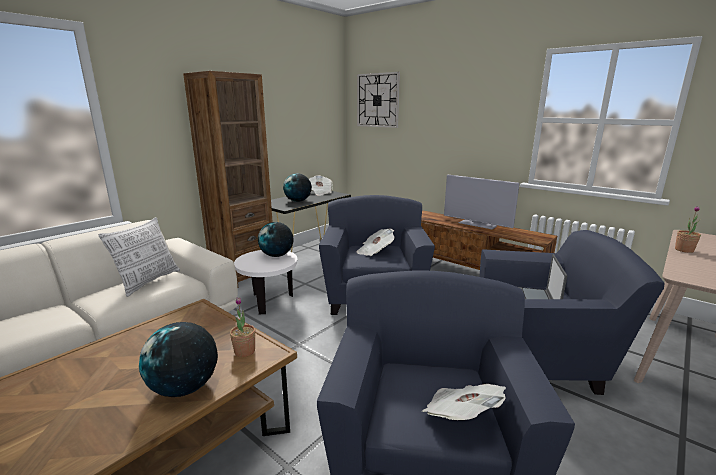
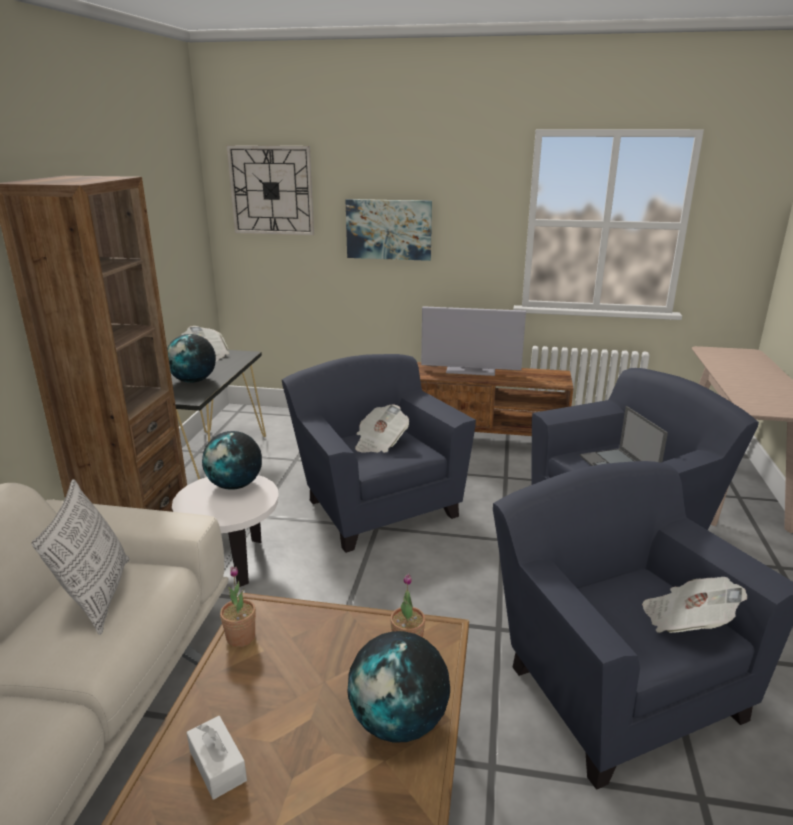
camera: 30 degrees left, 5 degrees up
(85, 369) = (217, 766): none -> white tissue box
(441, 124) = (389, 229): none -> picture
(684, 250) = (725, 374): potted plant -> potted plant (241, 637)

